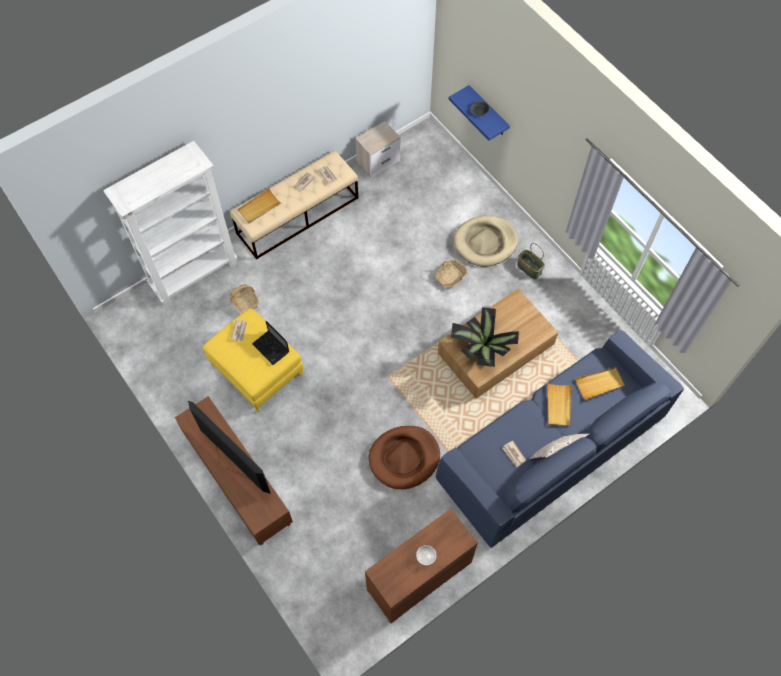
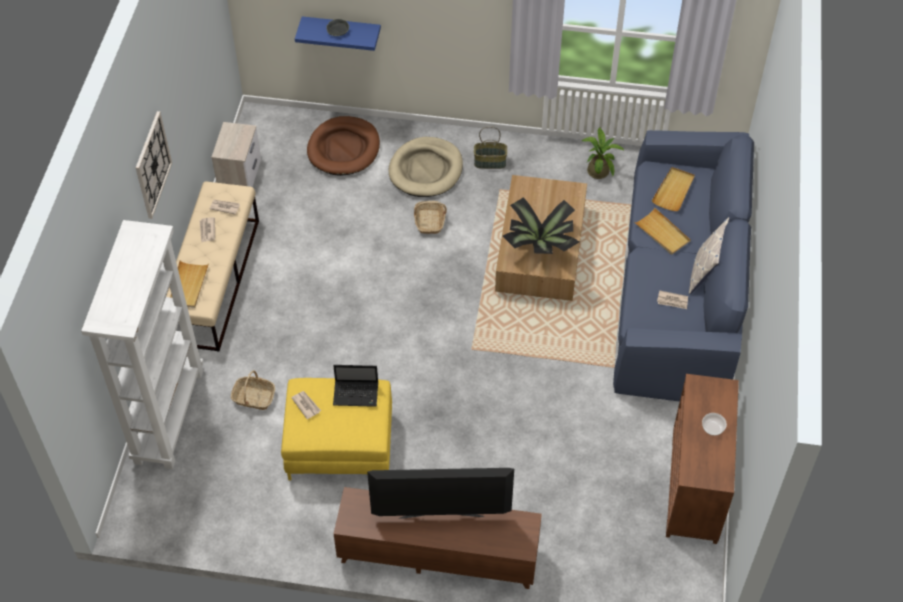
camera: 45 degrees left, 10 degrees down
(262, 118) = (152, 165): none -> wall clock
(404, 458) = (567, 402): brown dog bed -> brown dog bed (344, 149)
(592, 328) = (598, 169): none -> potted plant

